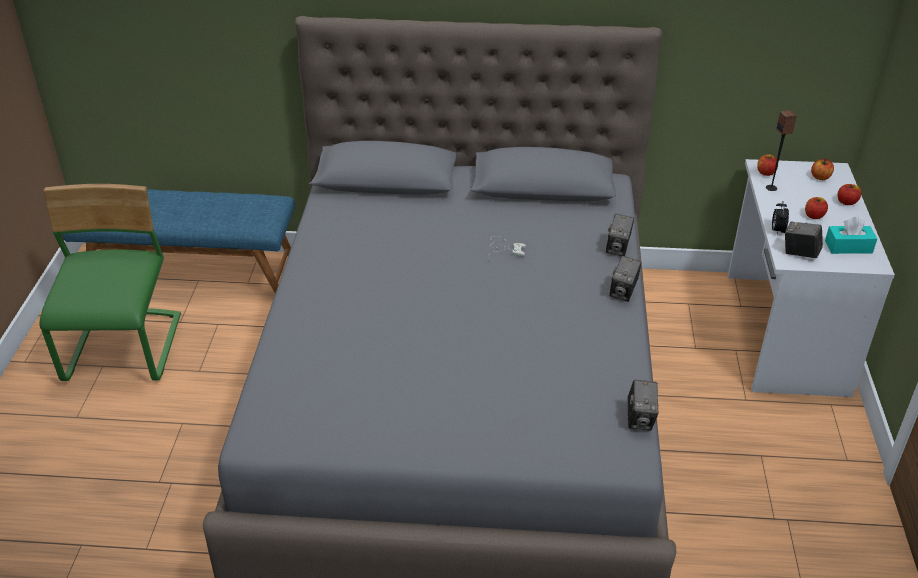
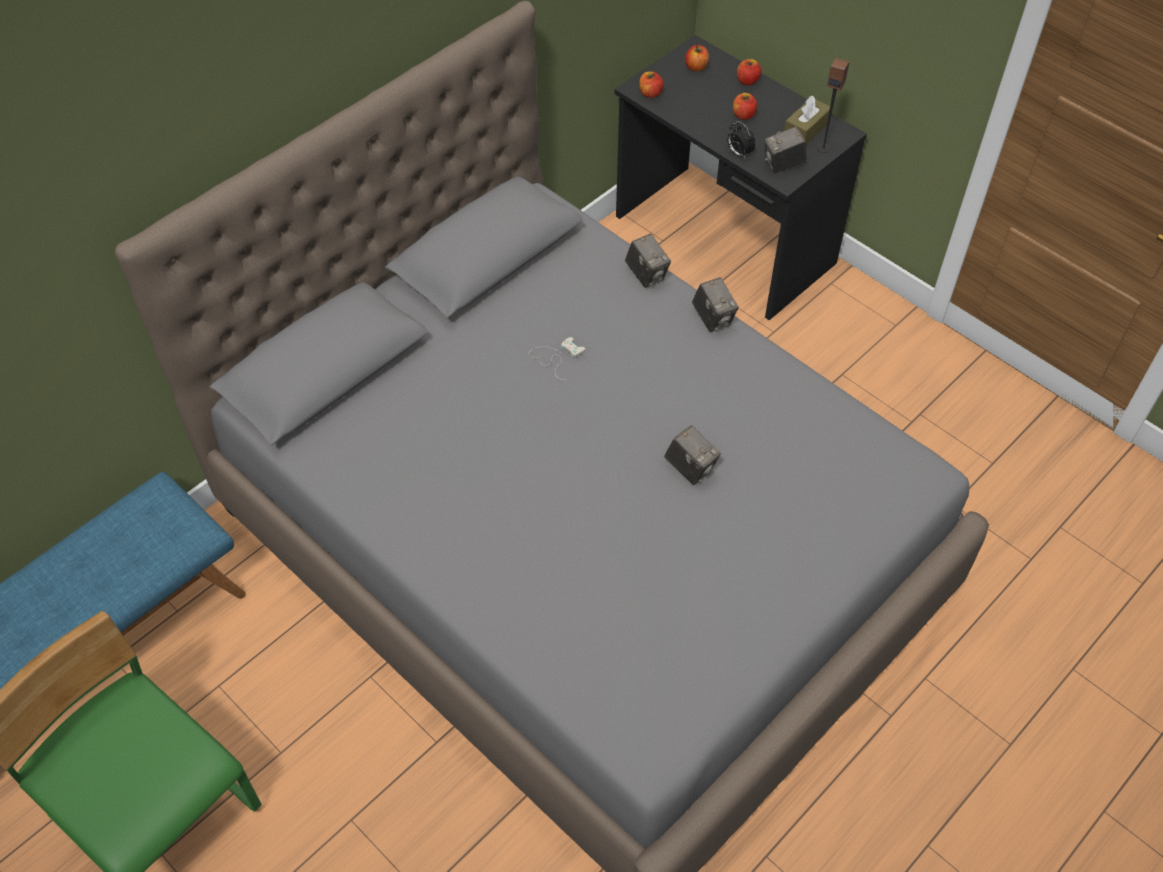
camera: 50 degrees left, 15 degrees up
(640, 419) = (887, 431): camera -> camera (690, 468)
(771, 188) = (676, 108): speaker -> speaker (823, 148)
(783, 332) = (722, 241): white desk -> black desk
(848, 247) = (806, 130): turquoise tissue box -> brown tissue box

